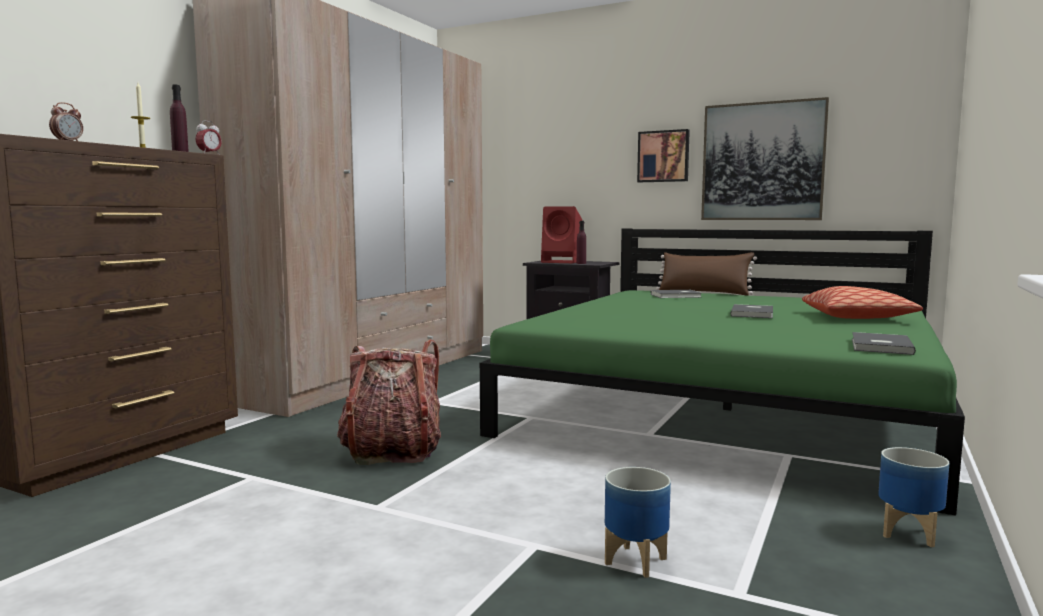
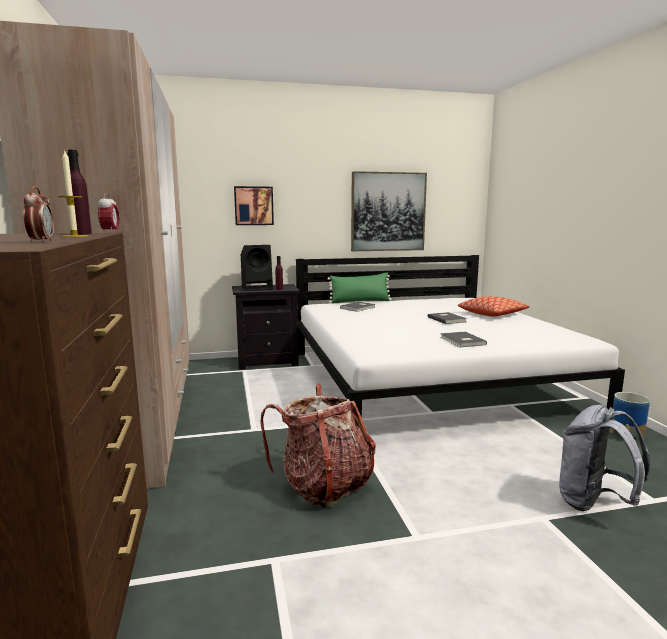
camera: 40 degrees left, 5 degrees up
(562, 262) = (258, 288): red speaker -> black speaker
(635, 561) = (594, 503): planter -> grey backpack
(663, 156) = (322, 205): picture -> picture (253, 206)
(704, 292) = (360, 301): brown pillow -> green pillow
(729, 408) = (428, 380): green bed -> white bed
(879, 346) = (566, 337): grey book -> grey book (462, 341)

